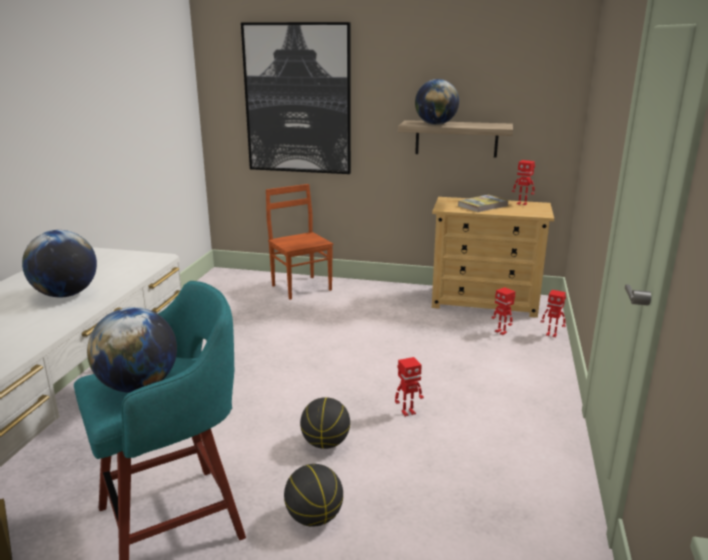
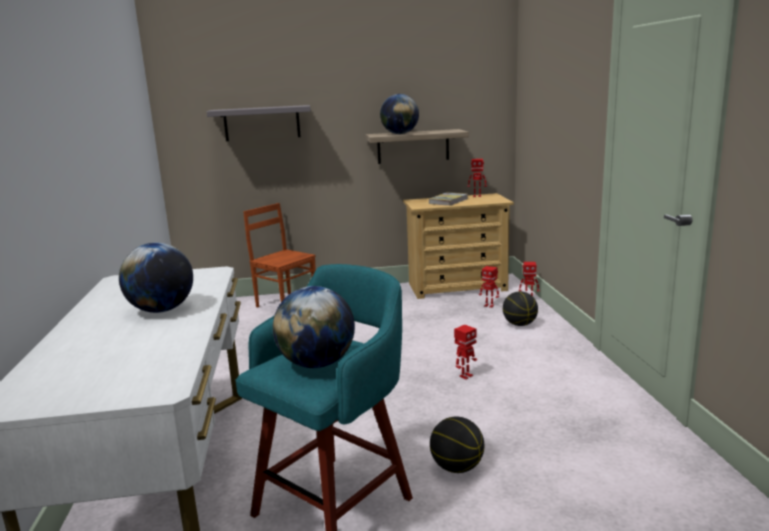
camera: 20 degrees left, 5 degrees down
(298, 99) = (262, 123): picture -> grey shelf
(326, 443) = (417, 413): basketball -> basketball (520, 324)

